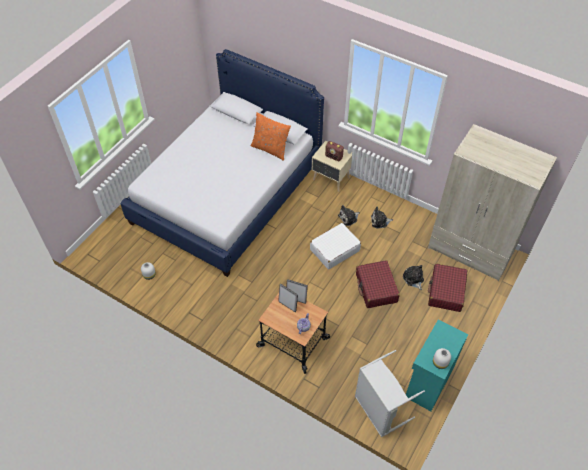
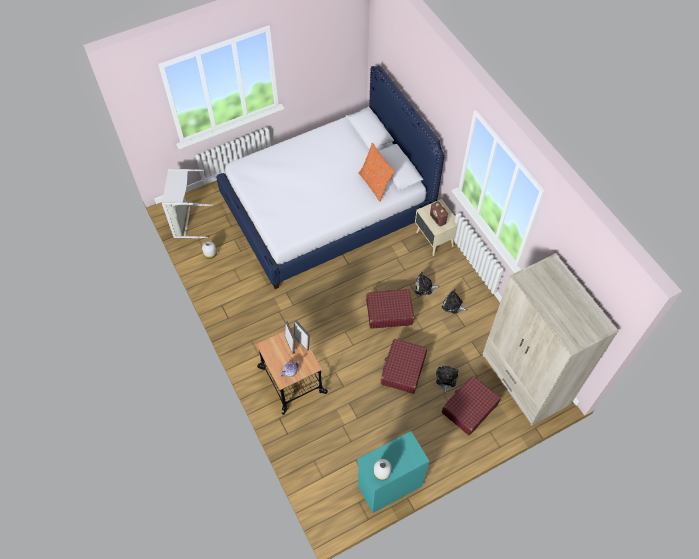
camera: 30 degrees right, 5 degrees up
(334, 250) = (389, 312): white suitcase -> red suitcase
(379, 410) = (326, 484): grey laundry basket -> grey laundry basket (188, 221)

